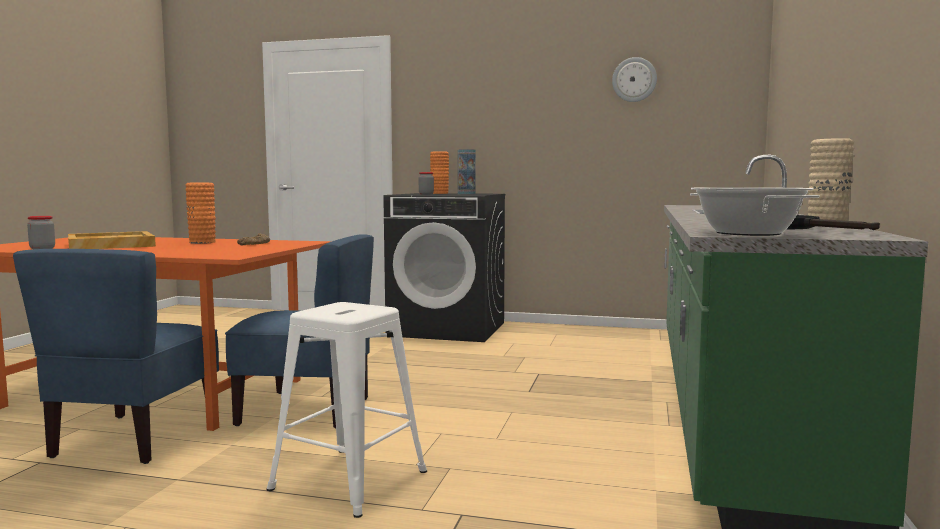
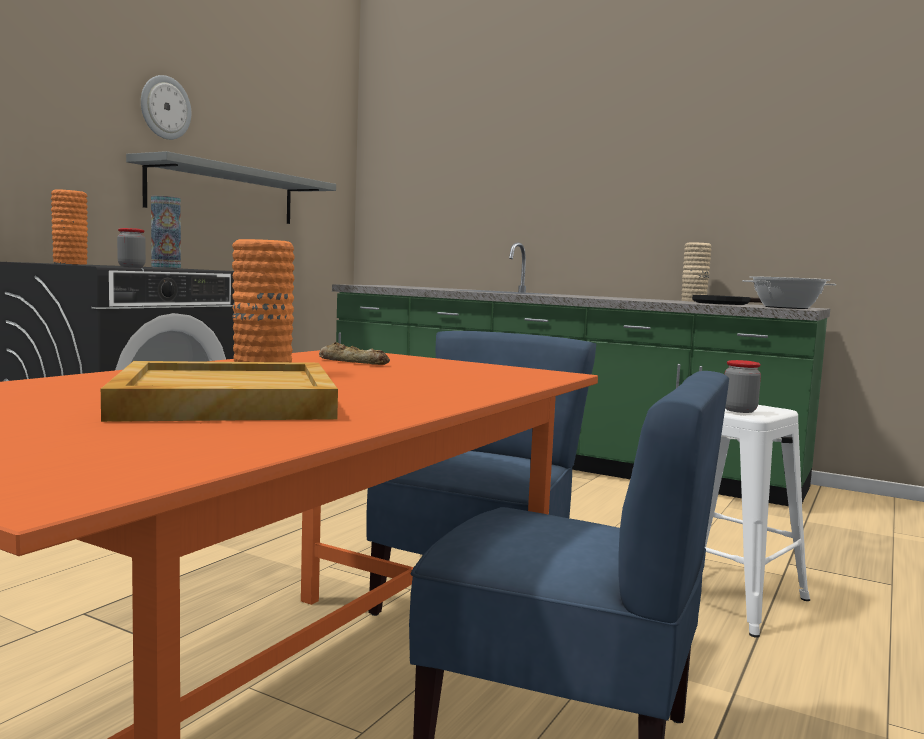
camera: 75 degrees left, 0 degrees up
(42, 248) = (252, 433): jar -> jar (739, 410)
(587, 136) = (223, 193): none -> grey shelf
(634, 79) = (266, 132): wall clock -> wall clock (165, 107)

